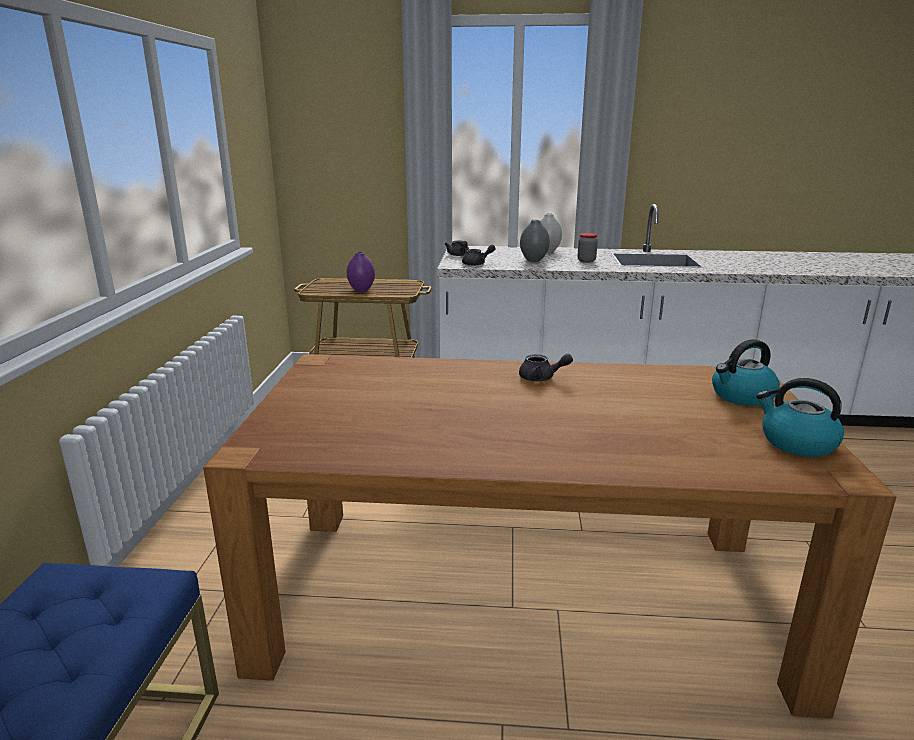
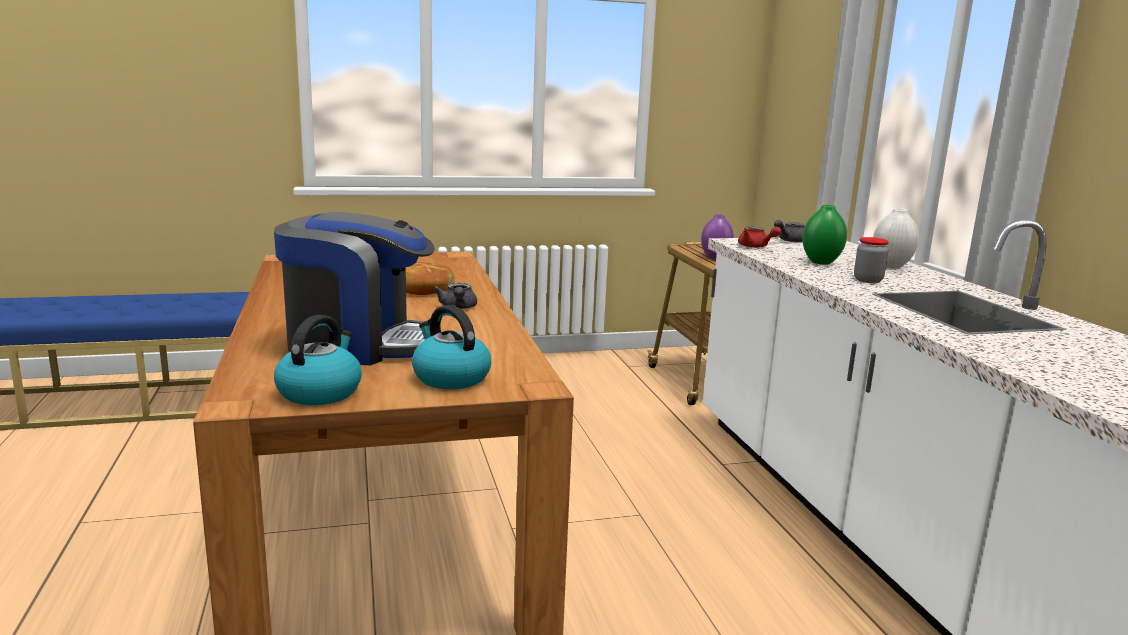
camera: 70 degrees right, 5 degrees down
(466, 385) = (424, 289): none -> bread
(477, 264) = (756, 247): grey teapot -> red teapot
(534, 260) = (821, 262): grey vase -> green vase
(661, 423) = (359, 344): none -> coffee machine

